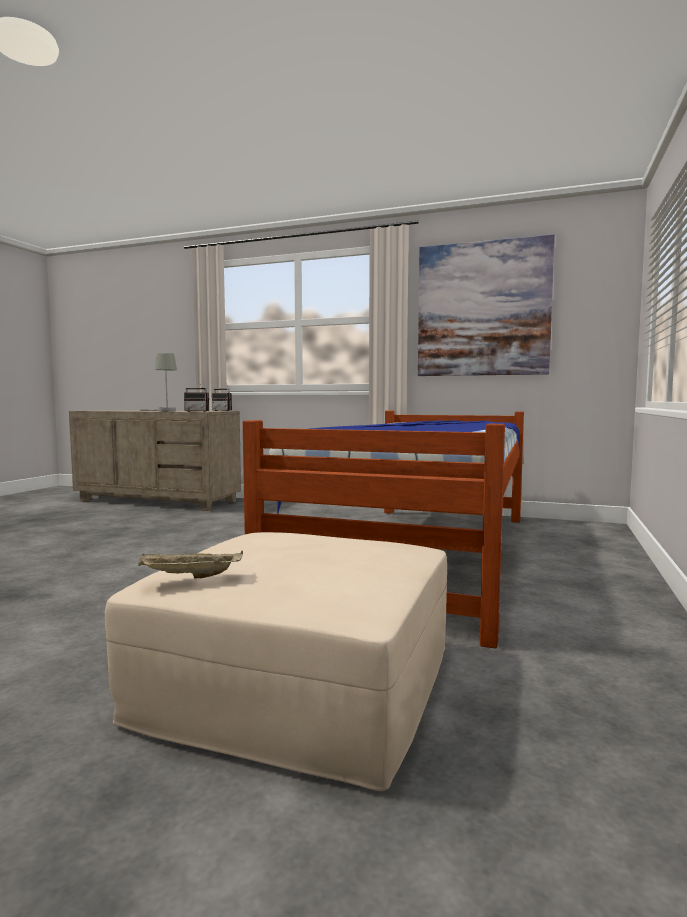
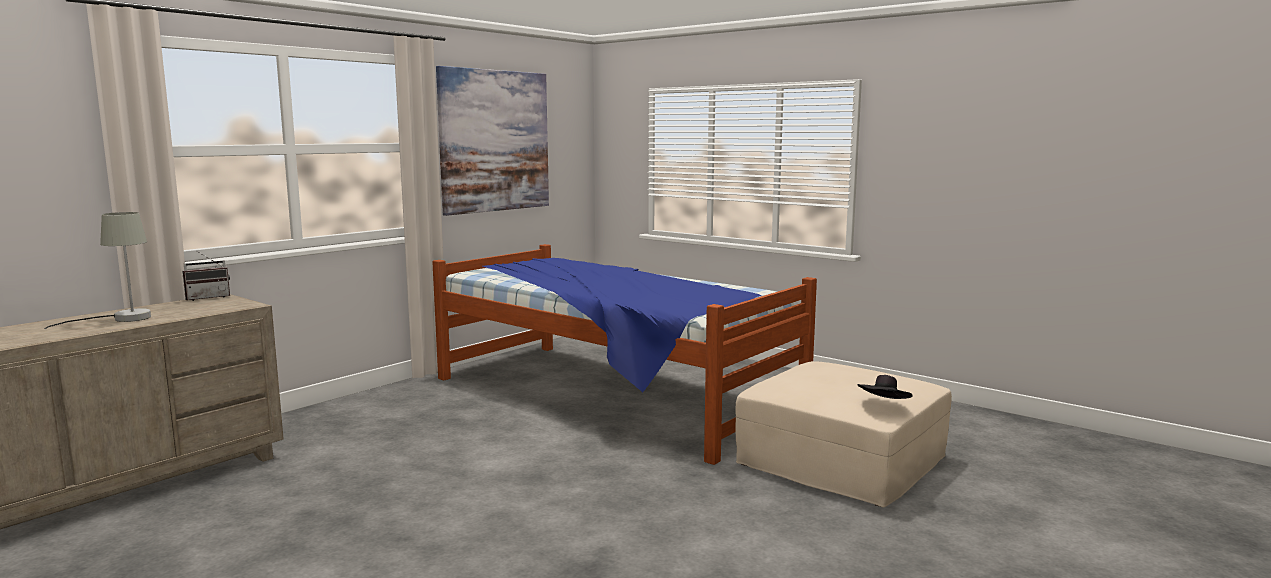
camera: 70 degrees left, 5 degrees up
(189, 577) = (884, 404): beige tray -> black hat
(198, 411) = (226, 307): radio -> none

